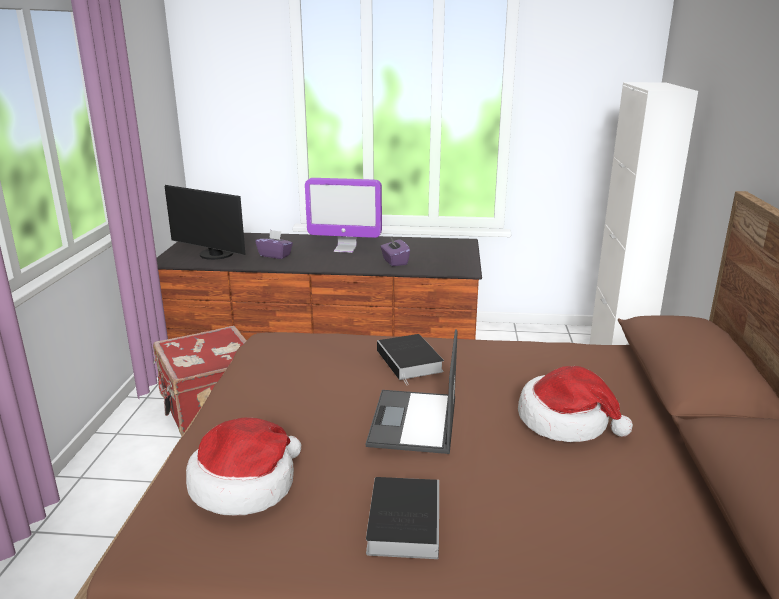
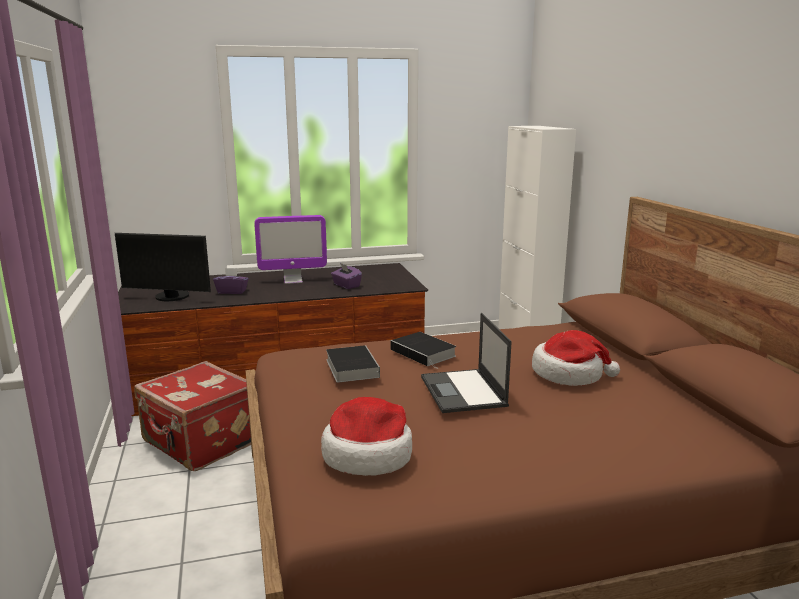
camera: 20 degrees left, 5 degrees down
(404, 520) = (510, 453): book -> book (351, 367)

